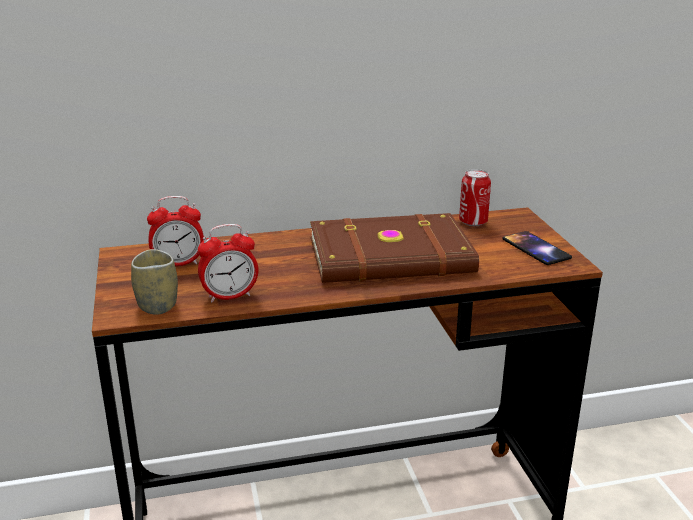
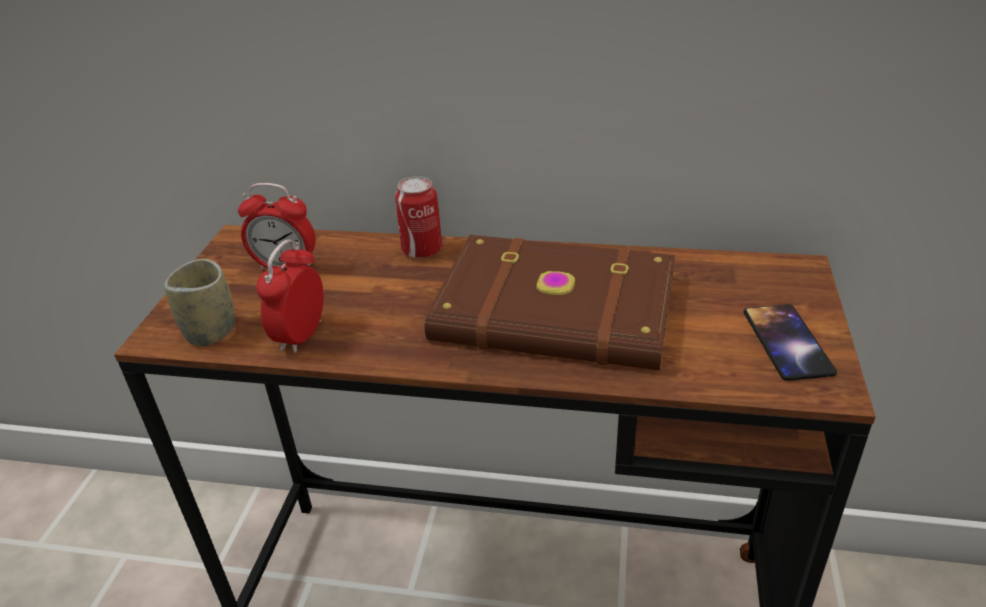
camera: 25 degrees right, 10 degrees up
(230, 296) = (301, 336): alarm clock -> alarm clock turned 105 degrees clockwise
(473, 222) = (719, 269): can -> can (422, 250)

